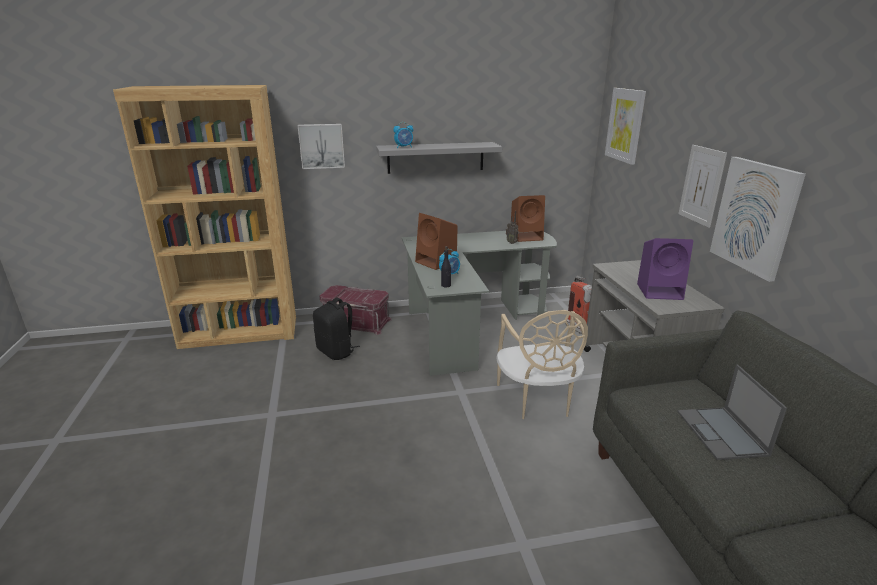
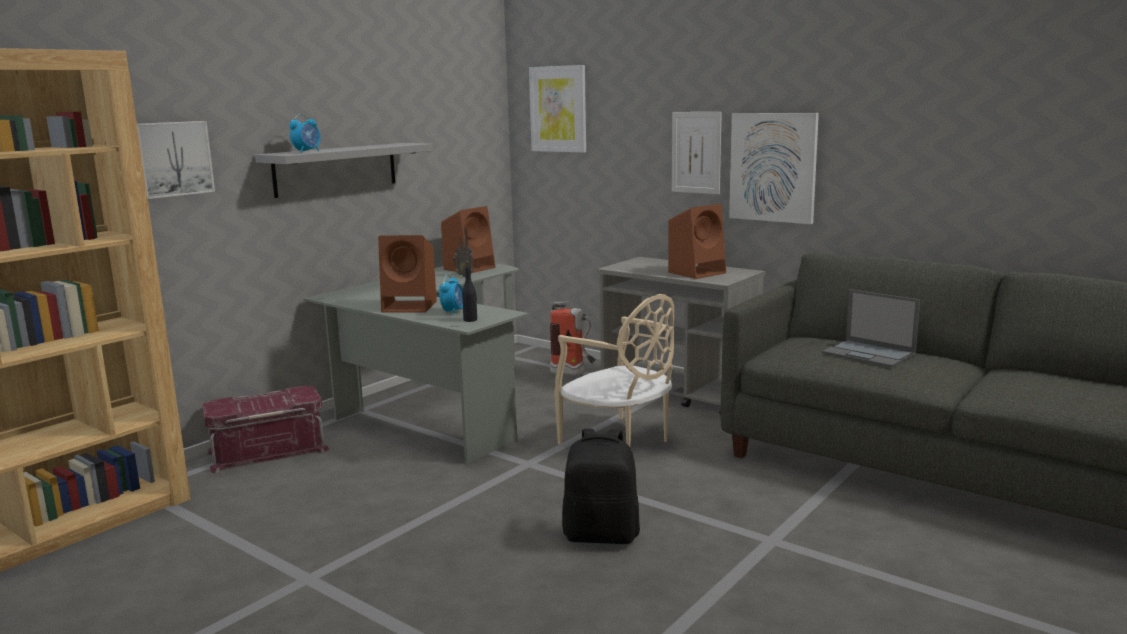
camera: 40 degrees left, 10 degrees down
(336, 352) = (292, 487): black backpack -> black backpack (601, 535)
(660, 291) = (697, 272): purple speaker -> brown speaker

